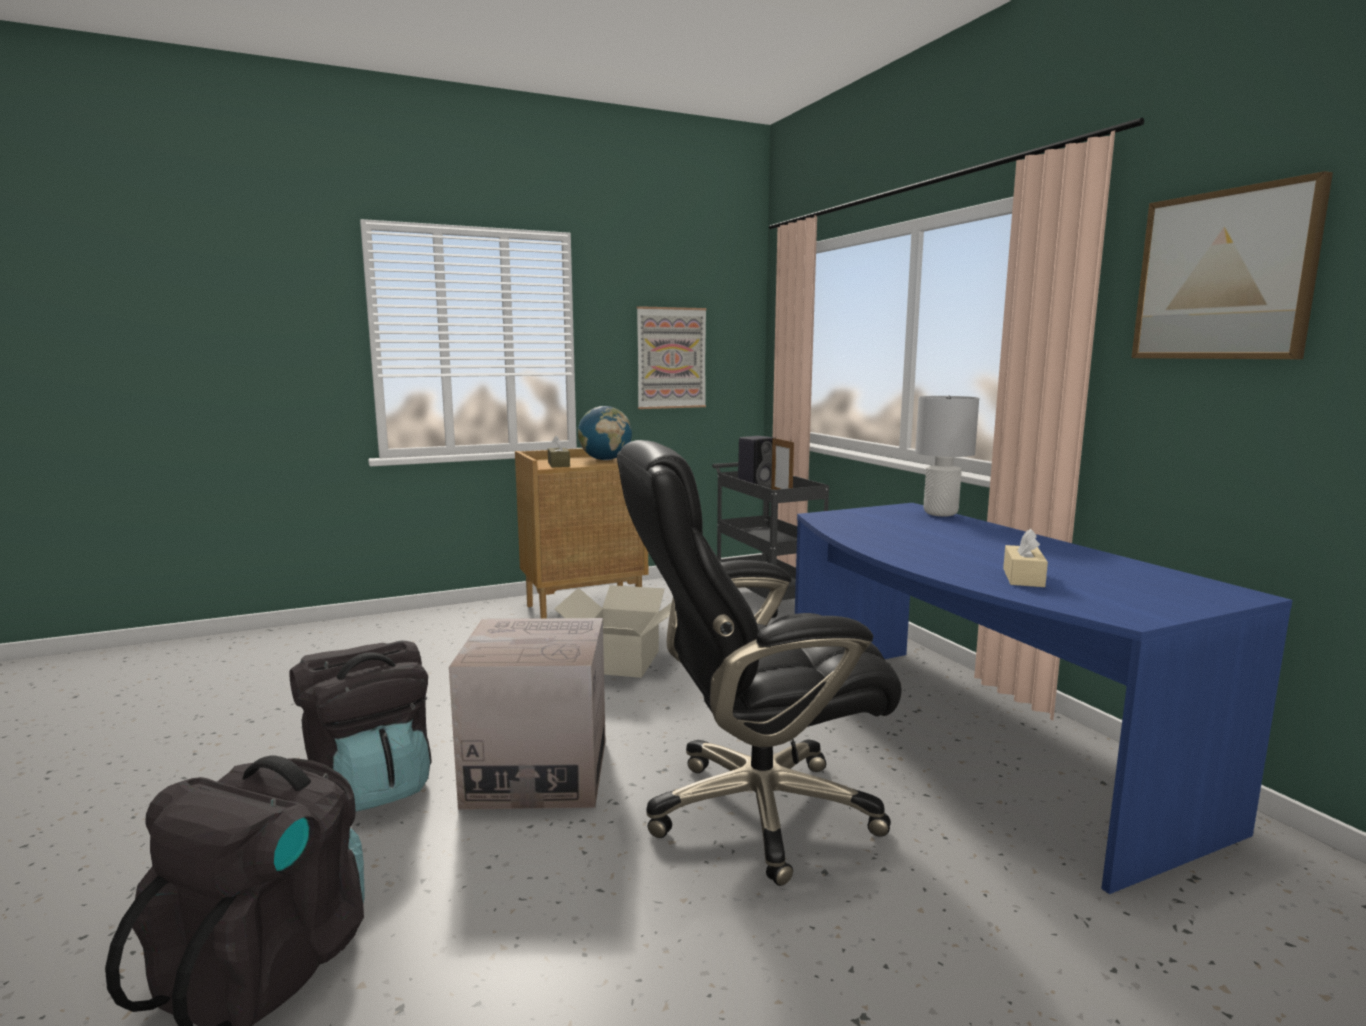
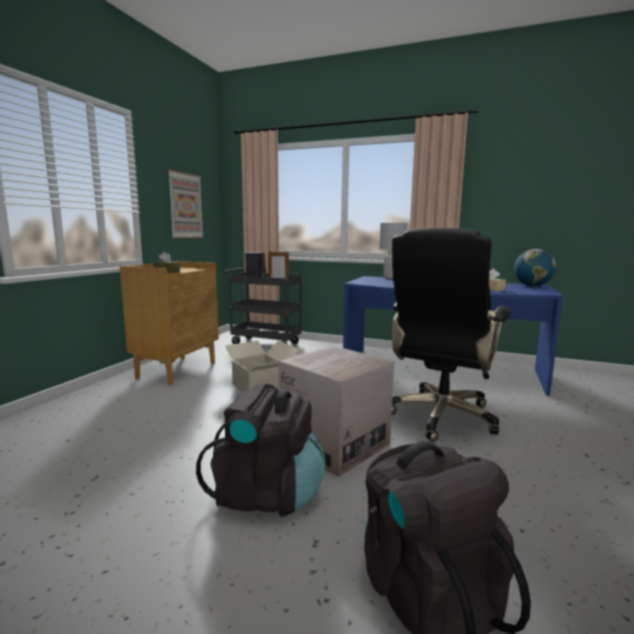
camera: 45 degrees left, 0 degrees up
(605, 460) = (183, 269): globe -> globe (532, 286)
(1224, 276) = (505, 174): picture -> none

